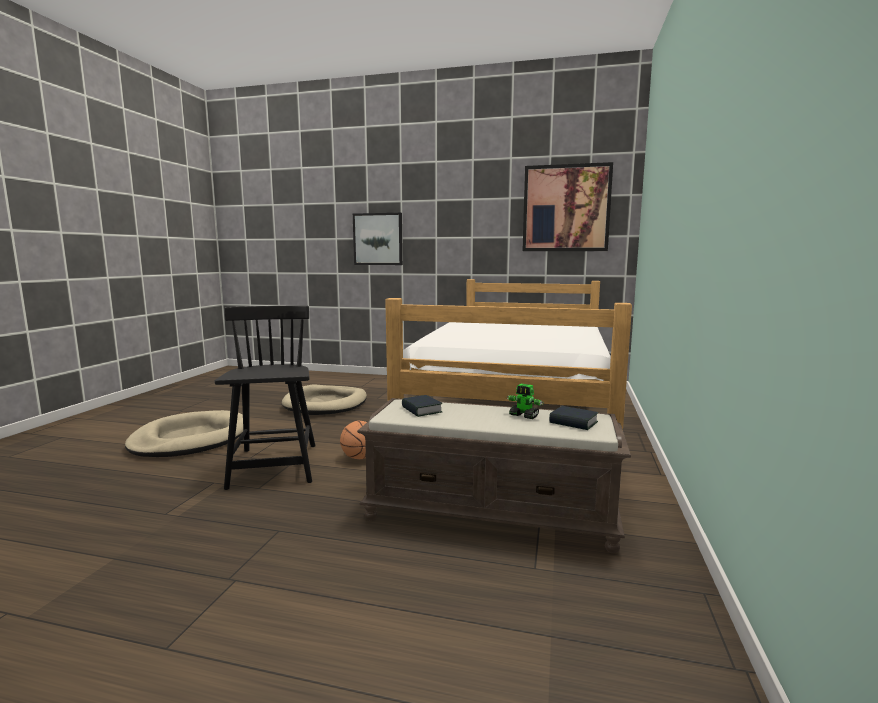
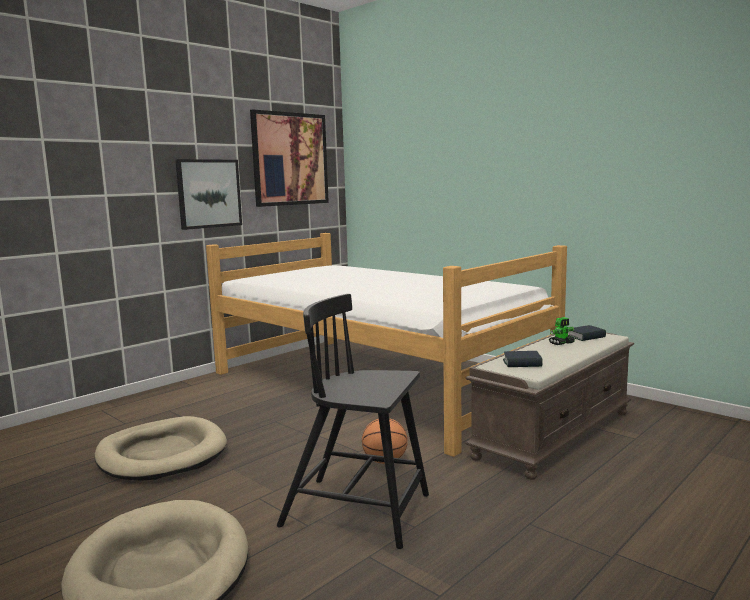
camera: 60 degrees left, 0 degrees up
(378, 239) = (69, 198): picture -> picture (208, 193)

